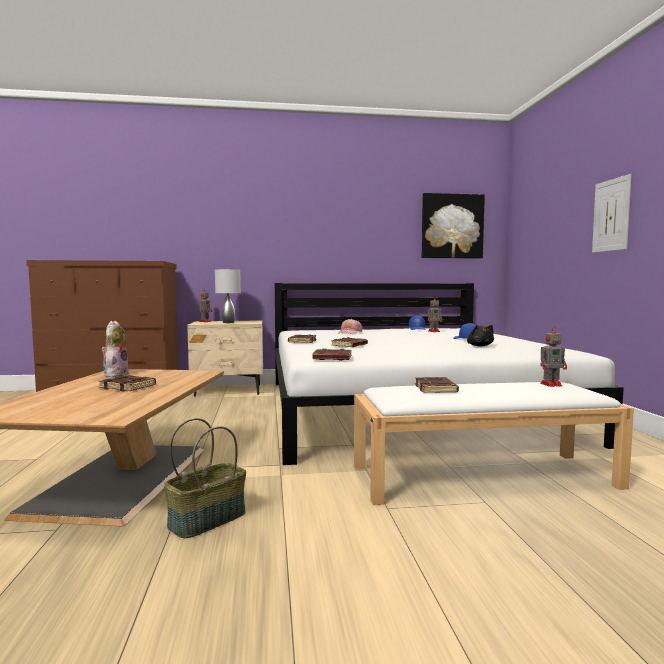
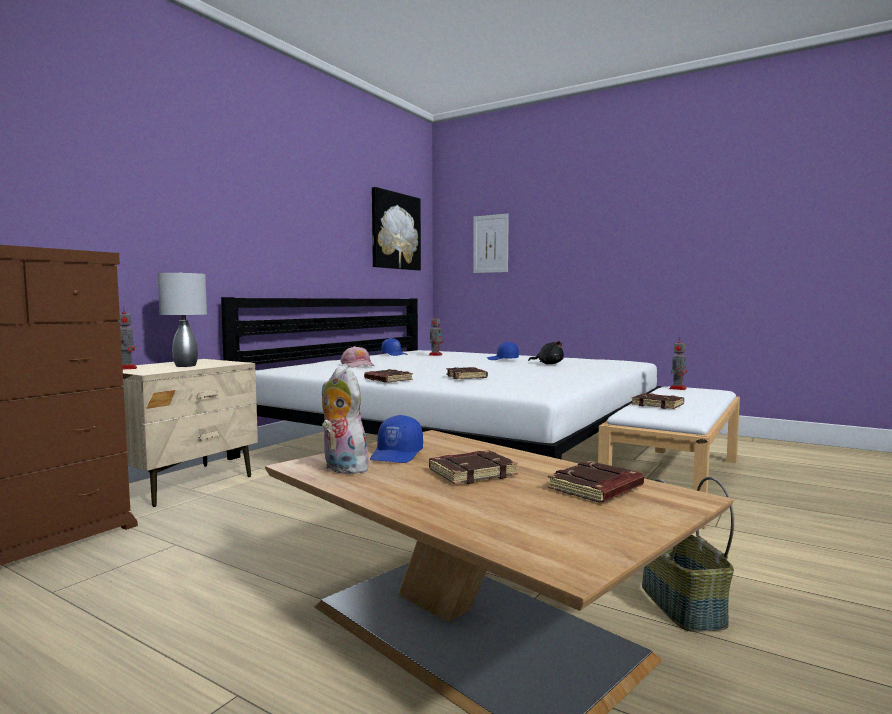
camera: 50 degrees left, 0 degrees up
(152, 375) = (397, 455): none -> blue cap
(331, 358) = (547, 390): brown book -> brown book (596, 489)
(611, 215) = (591, 238): picture -> picture (490, 244)

